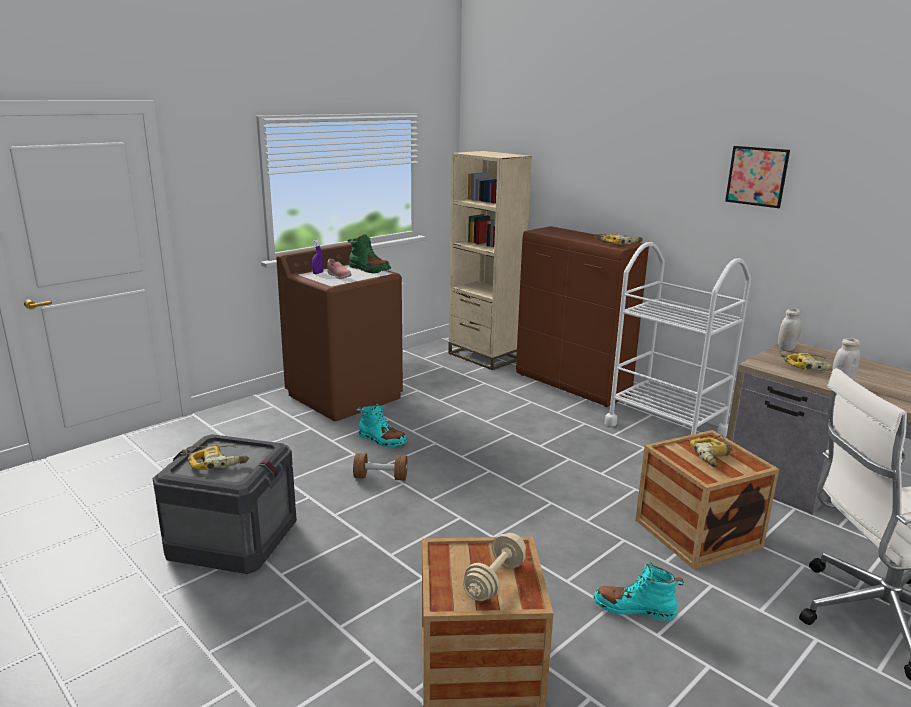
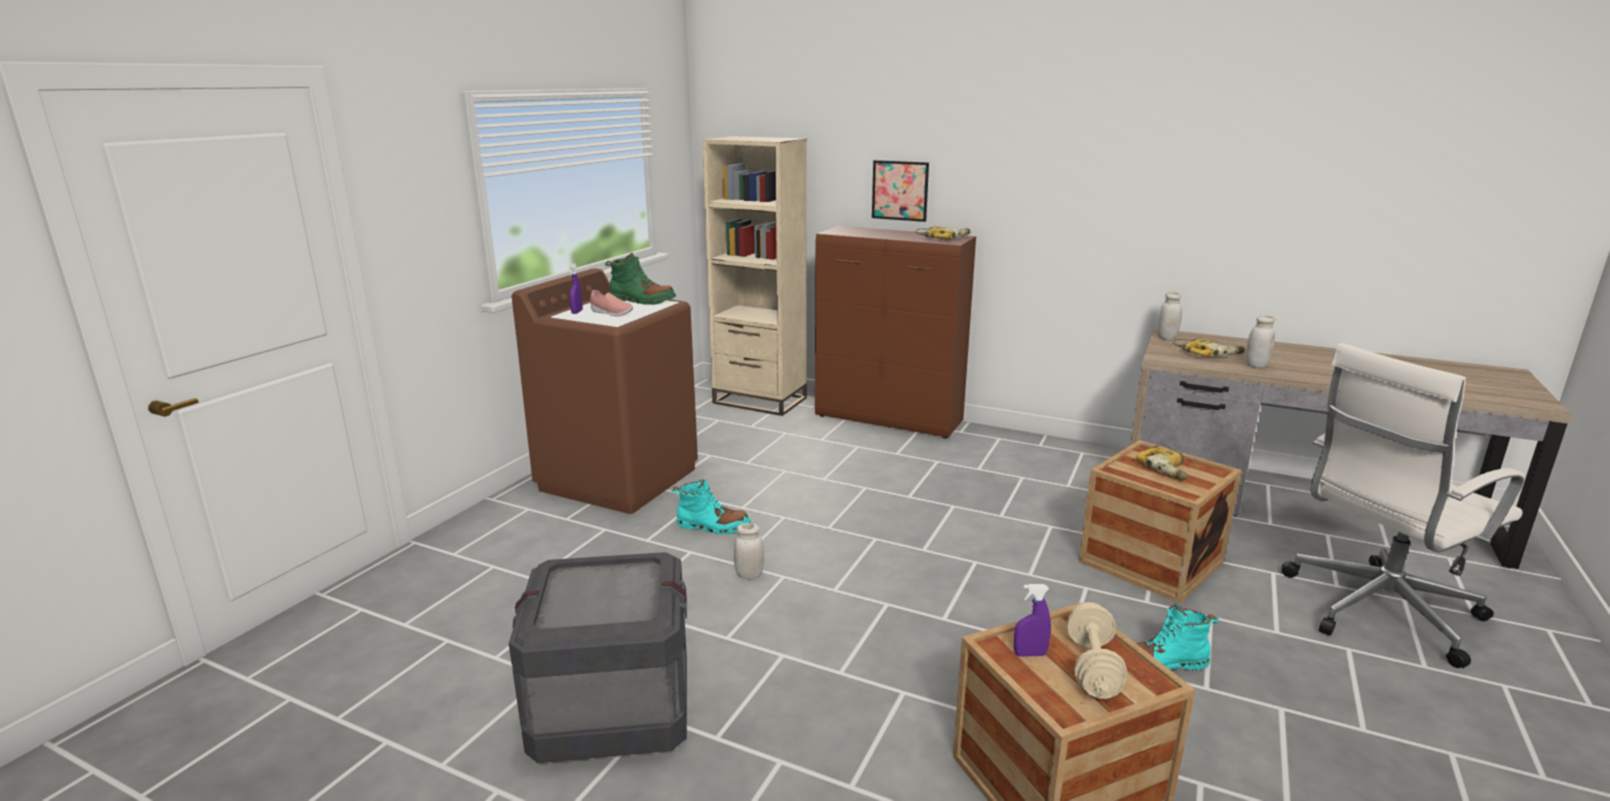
camera: 20 degrees left, 0 degrees up
(217, 462) = (592, 597): power drill -> none
(380, 477) = (749, 575): brown dumbbell -> white jar
(459, 561) = (1029, 654): none -> purple spray bottle
(666, 429) = (1027, 452): white cart -> none
(757, 176) = (1109, 145): picture -> picture (900, 190)

